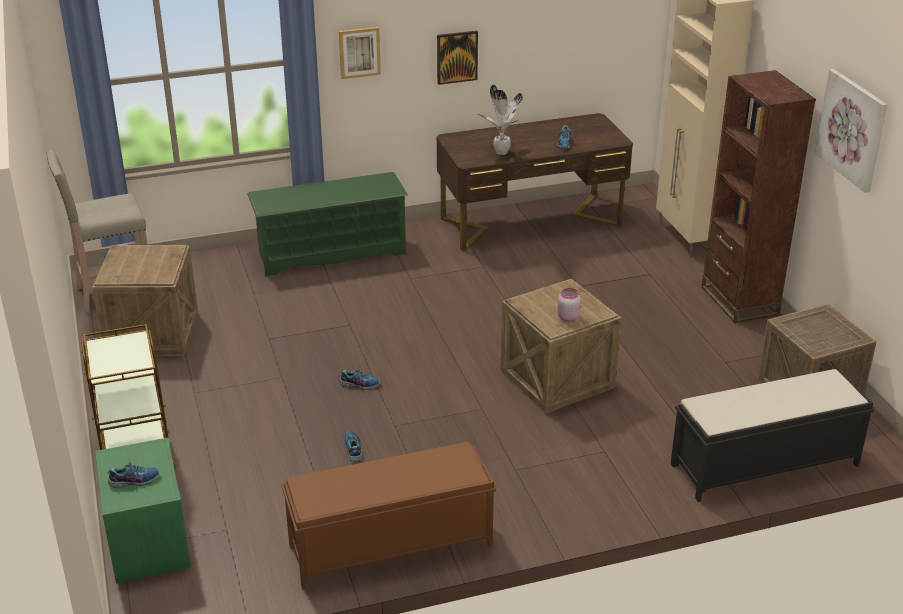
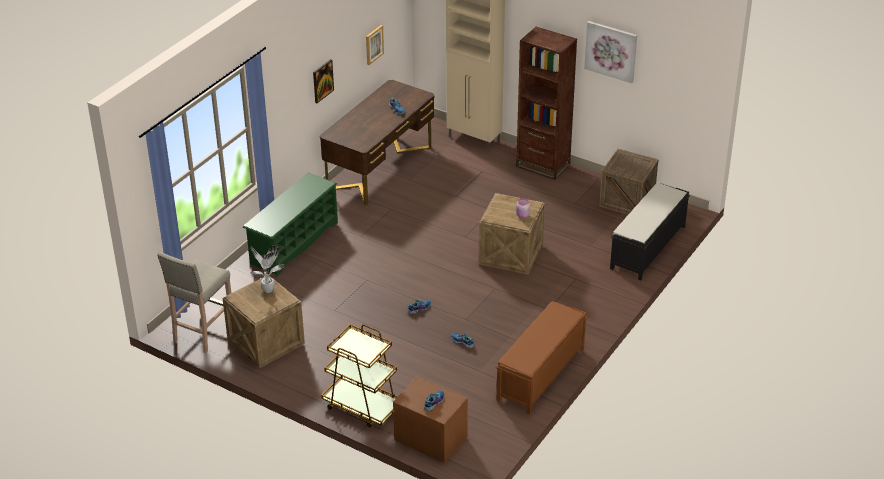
camera: 40 degrees left, 5 degrees up
(148, 541) = (430, 438): green nightstand -> brown nightstand
(359, 52) = (279, 103): picture -> picture (374, 44)
(501, 153) = (372, 132): potted plant -> potted plant (268, 290)

